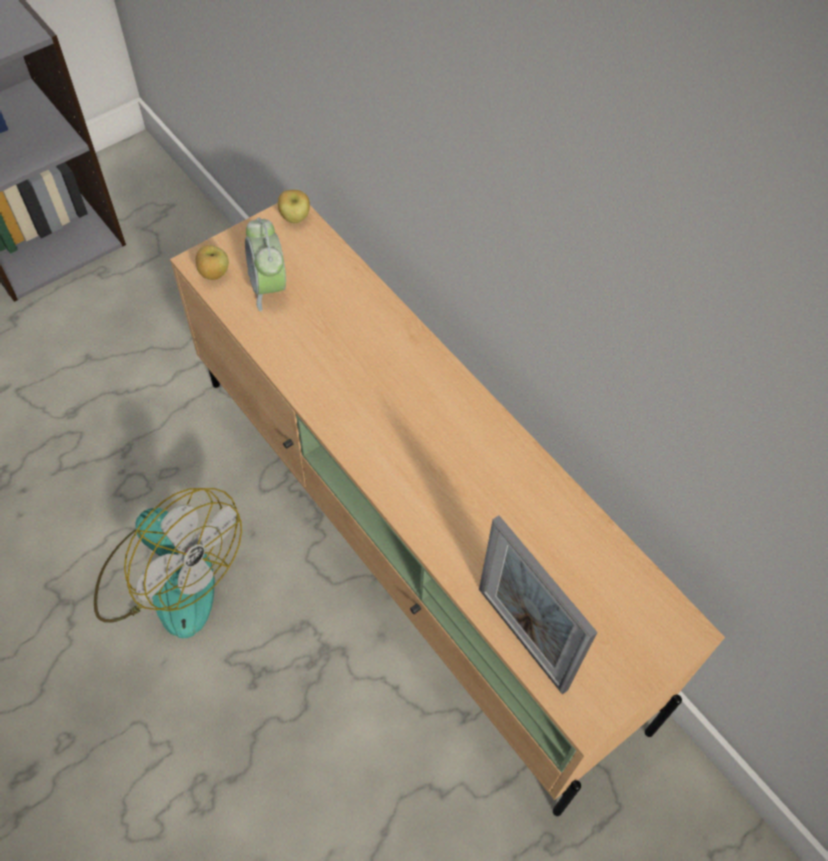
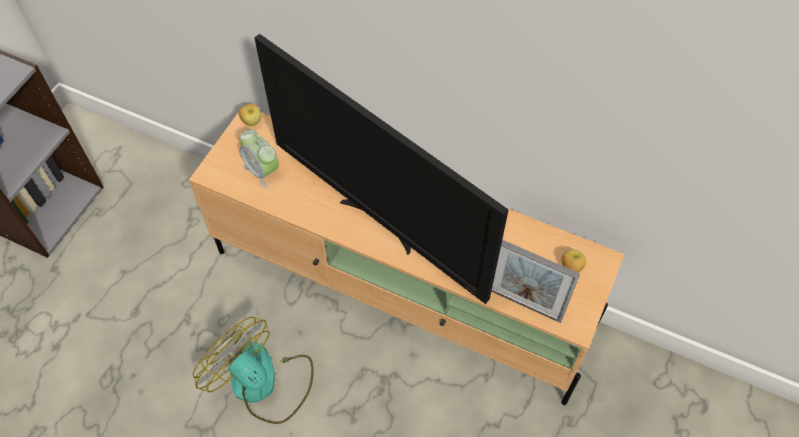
camera: 25 degrees left, 0 degrees up
(168, 578) = (263, 383): fan -> fan turned 150 degrees counterclockwise
(214, 274) = (223, 177): apple -> apple (571, 267)
(385, 424) = (381, 222): none -> television

